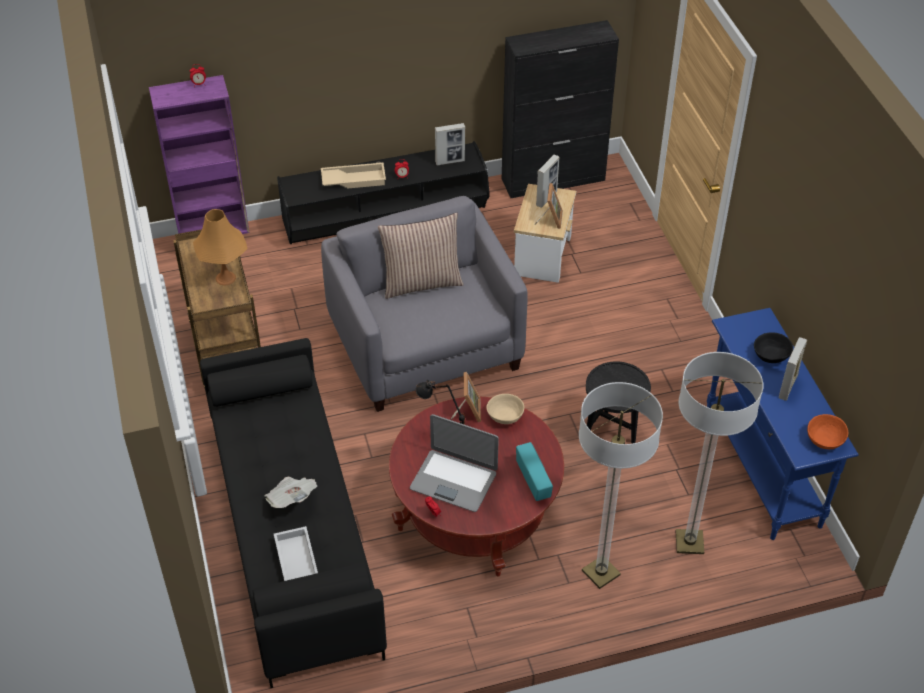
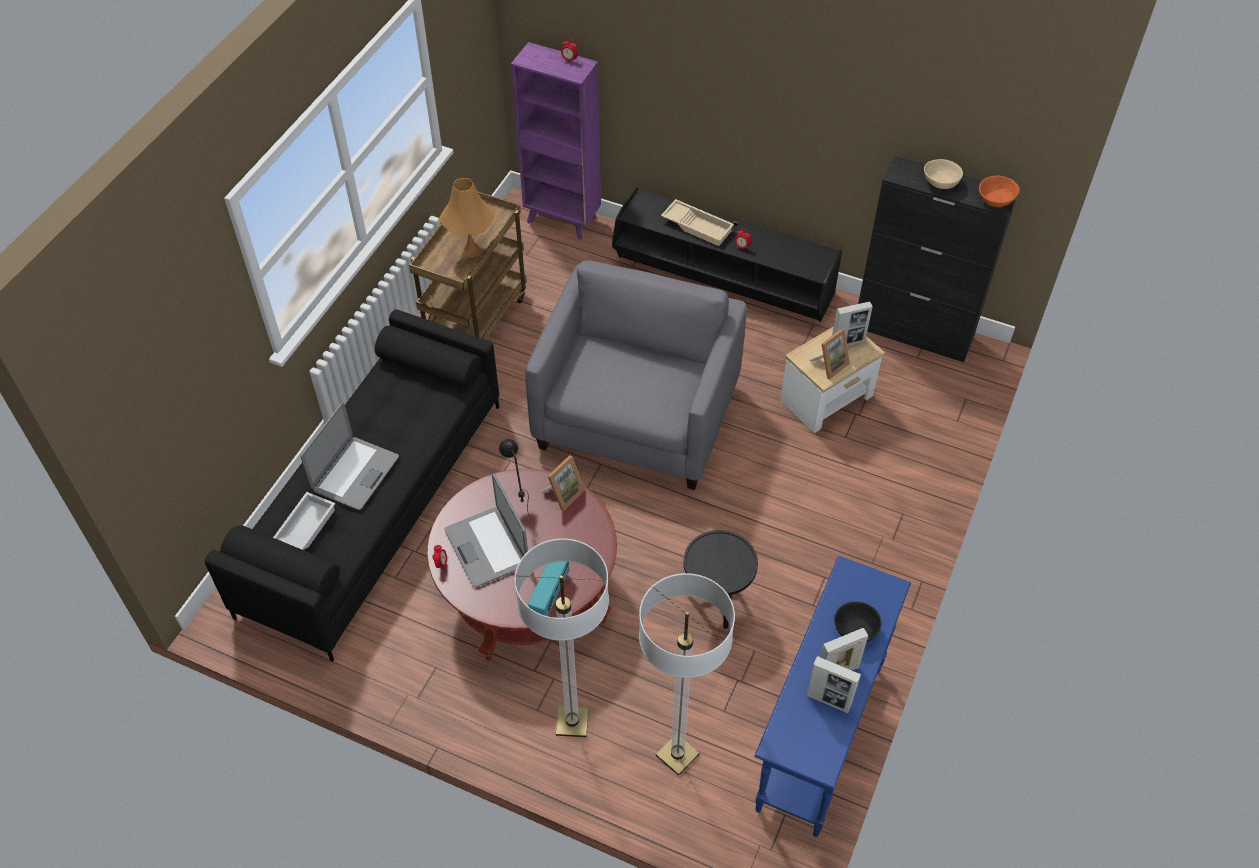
camera: 40 degrees right, 5 degrees up
(291, 499) = (355, 473): newspaper -> laptop
(421, 282) = (641, 353): pillow -> none
(450, 161) = (800, 257): picture frame -> picture frame (828, 700)
(506, 417) = (588, 521): beige bowl -> beige bowl (941, 183)
(824, 439) = (815, 748): orange bowl -> orange bowl (996, 200)

